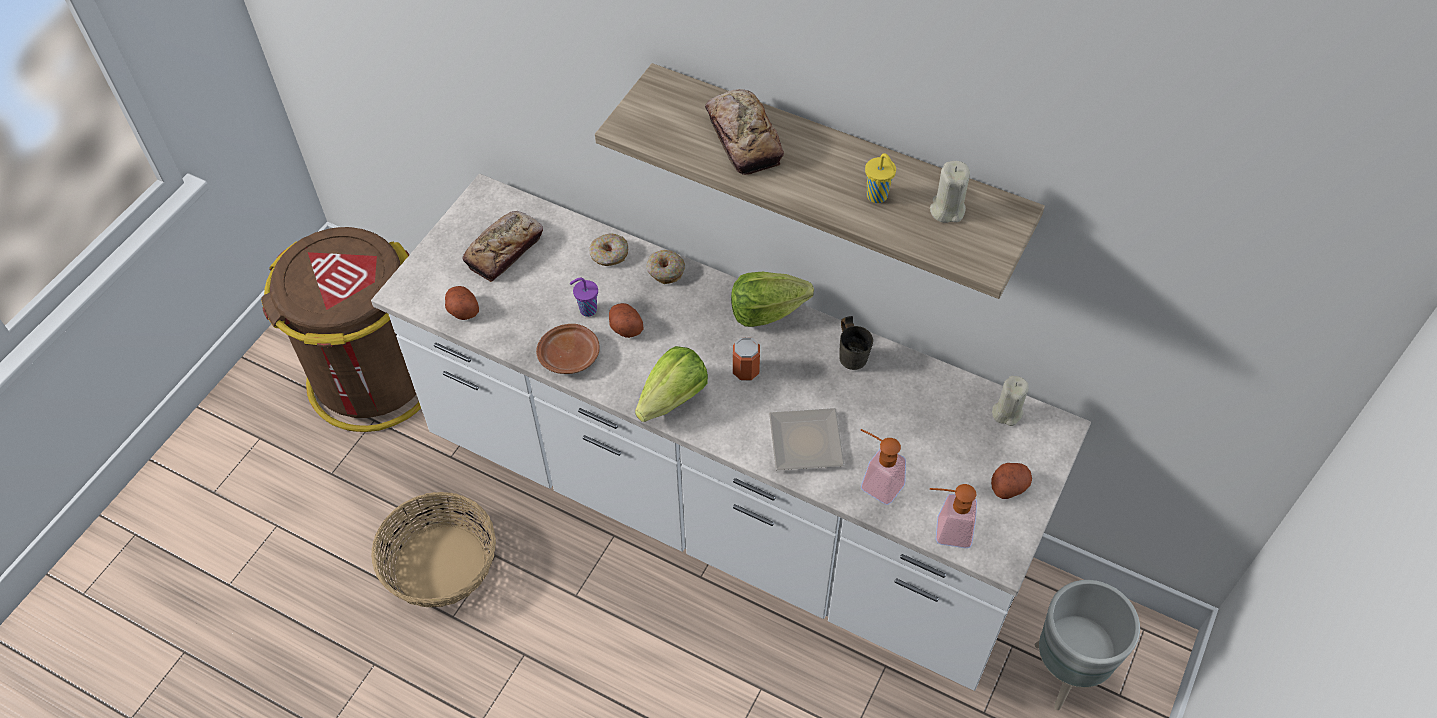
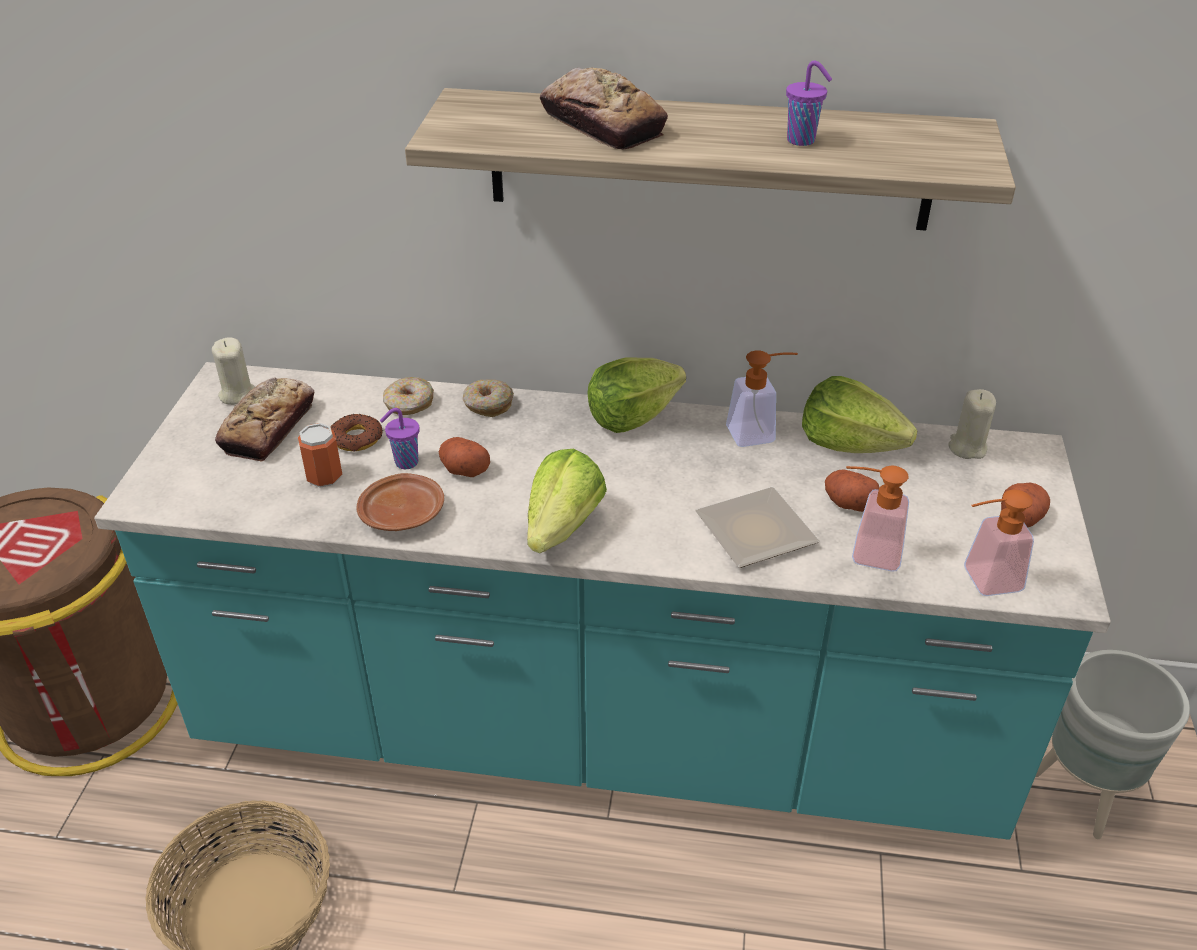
camera: 20 degrees left, 15 degrees down
(462, 310) = (232, 499): potato -> potato (848, 502)
(561, 278) = (356, 438): none -> donut
(720, 509) = (598, 733): white counter -> turquoise counter
(746, 371) = (639, 478): can -> can (324, 477)
(854, 353) = (759, 433): grey mug -> soap dispenser
(878, 197) = (802, 141): yellow cup -> purple cup
(917, 383) = (849, 444): none -> lettuce
(947, 209) = (891, 138): beige candle -> beige candle (237, 394)

